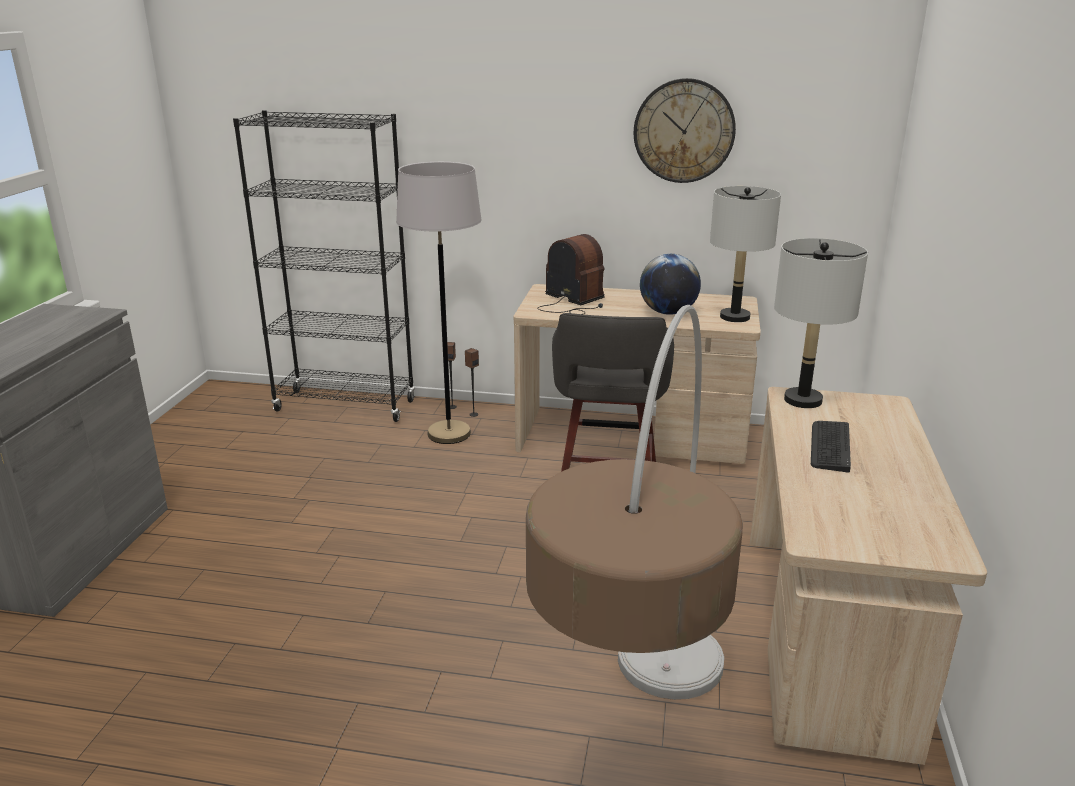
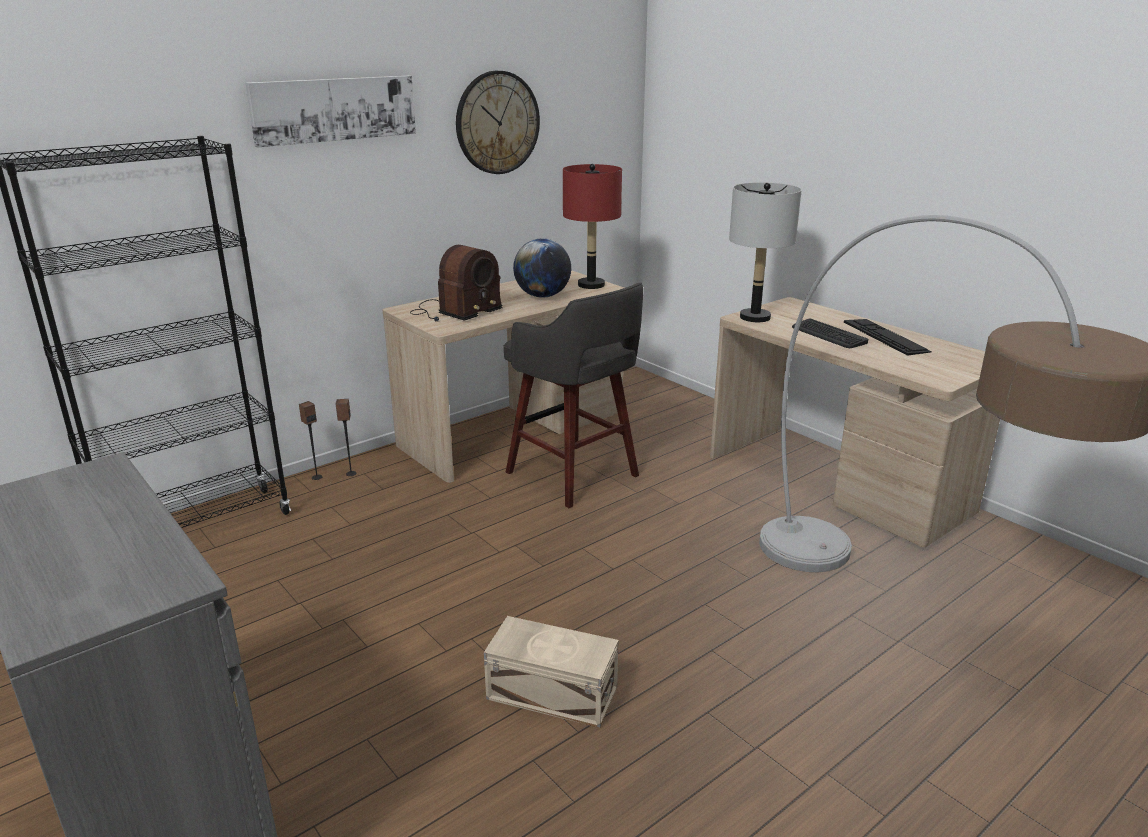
camera: 50 degrees left, 0 degrees up
(313, 616) = (551, 691): none -> beige storage box
(449, 434) = (361, 498): grey floor lamp -> none
(511, 102) = (334, 109): none -> picture
(572, 302) = (454, 311): radio -> radio turned 135 degrees clockwise
(734, 317) = (591, 285): grey table lamp -> red table lamp
(892, 476) = (885, 336): none -> keyboard

